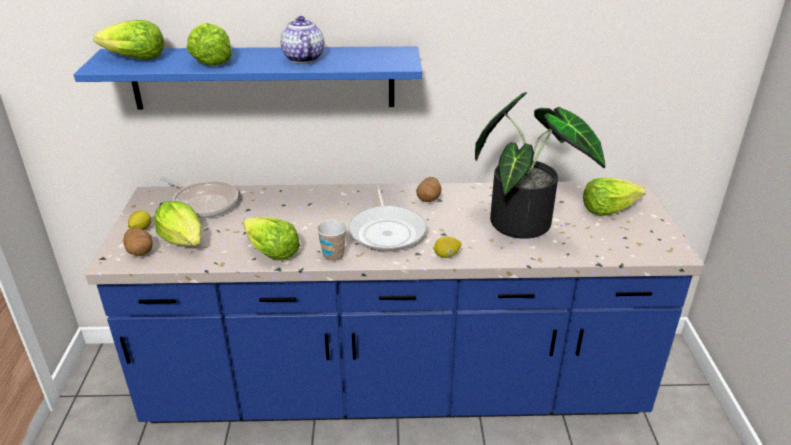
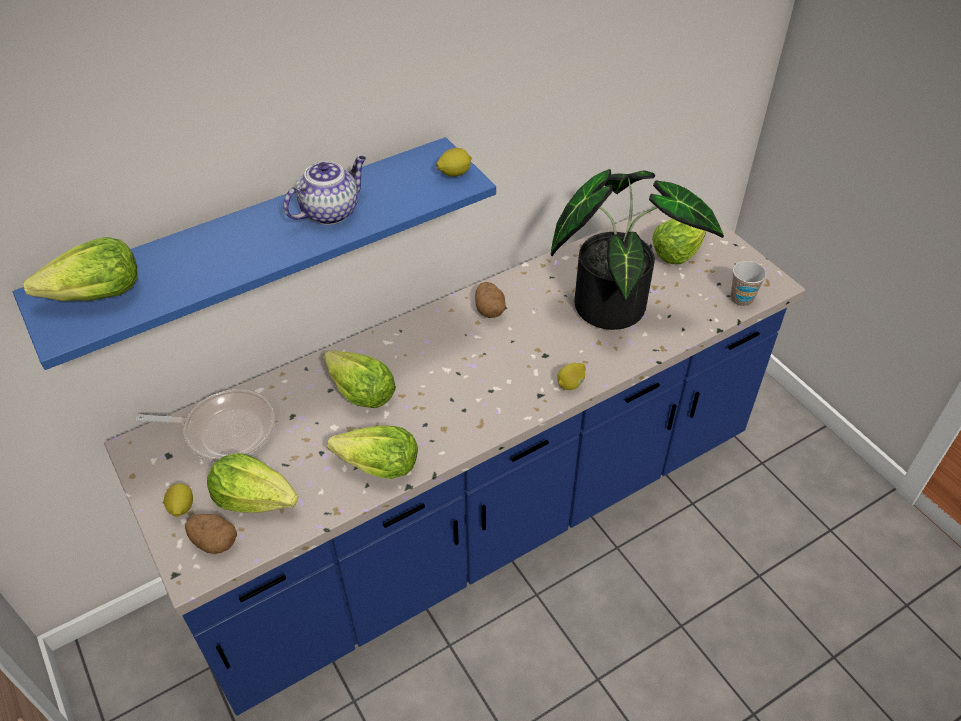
camera: 30 degrees left, 15 degrees up
(210, 60) = (211, 260): lettuce -> lettuce (360, 393)
(303, 58) = (331, 211): teapot -> teapot turned 90 degrees clockwise
(333, 255) = (453, 439): cup -> cup (741, 299)
(387, 231) = (483, 377): frying pan -> none
(401, 60) = (454, 174): none -> lemon

